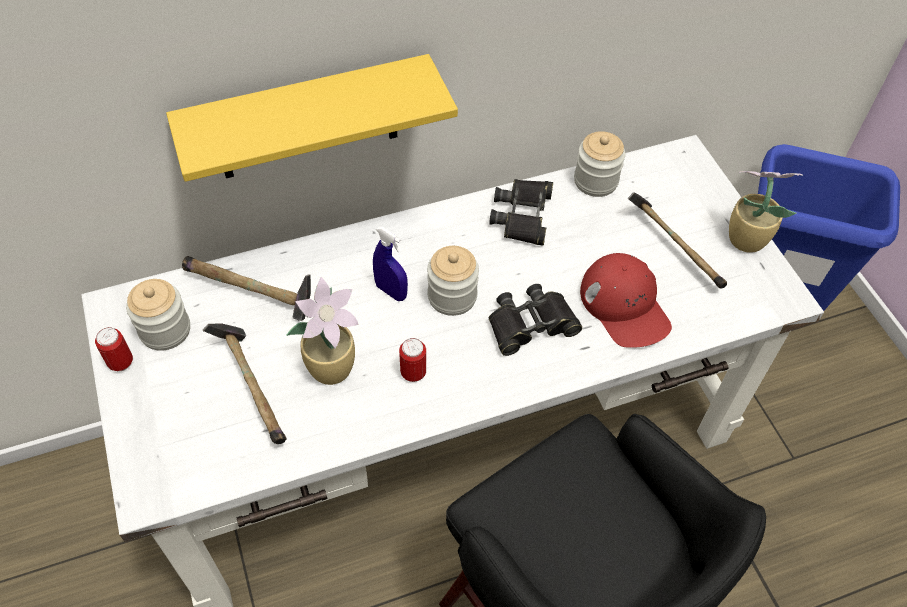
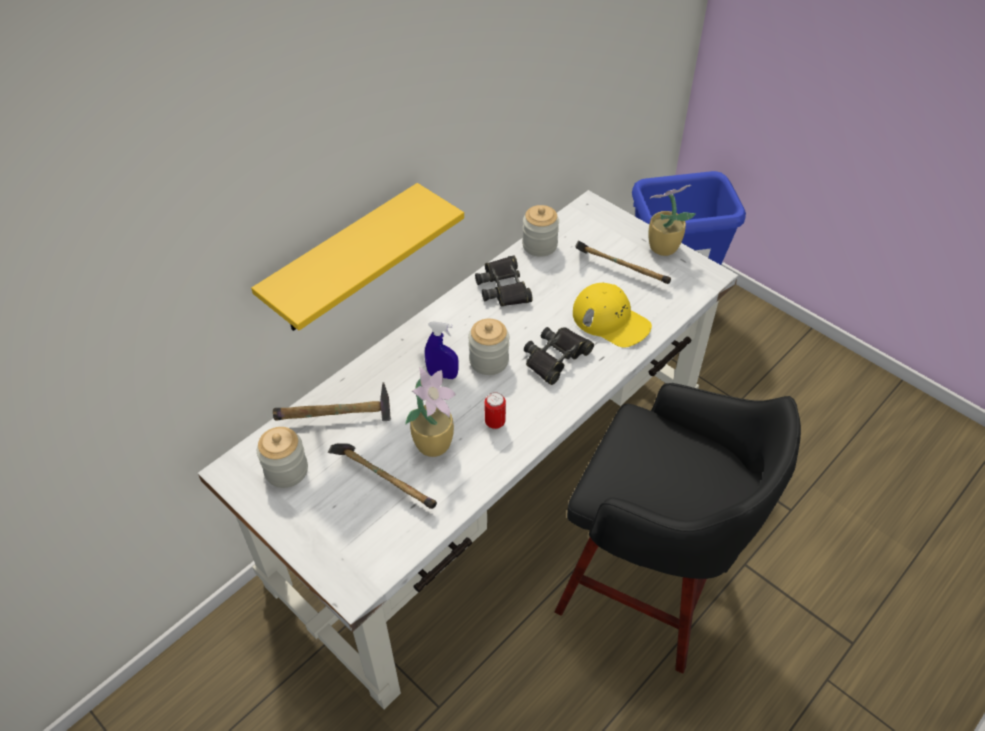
camera: 25 degrees left, 5 degrees down
(121, 363) = (267, 507): can -> none
(625, 305) = (611, 320): red cap -> yellow cap

